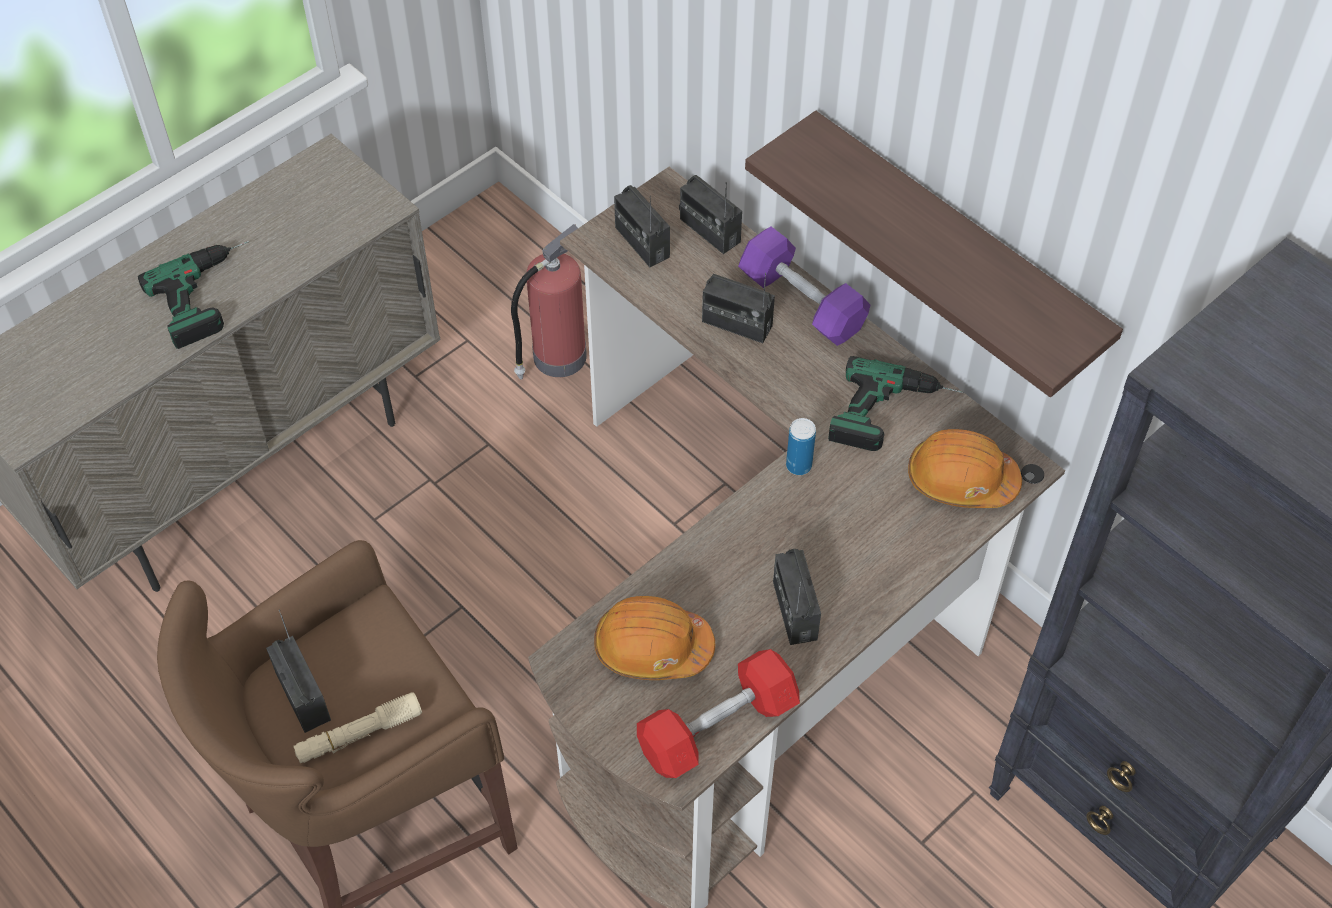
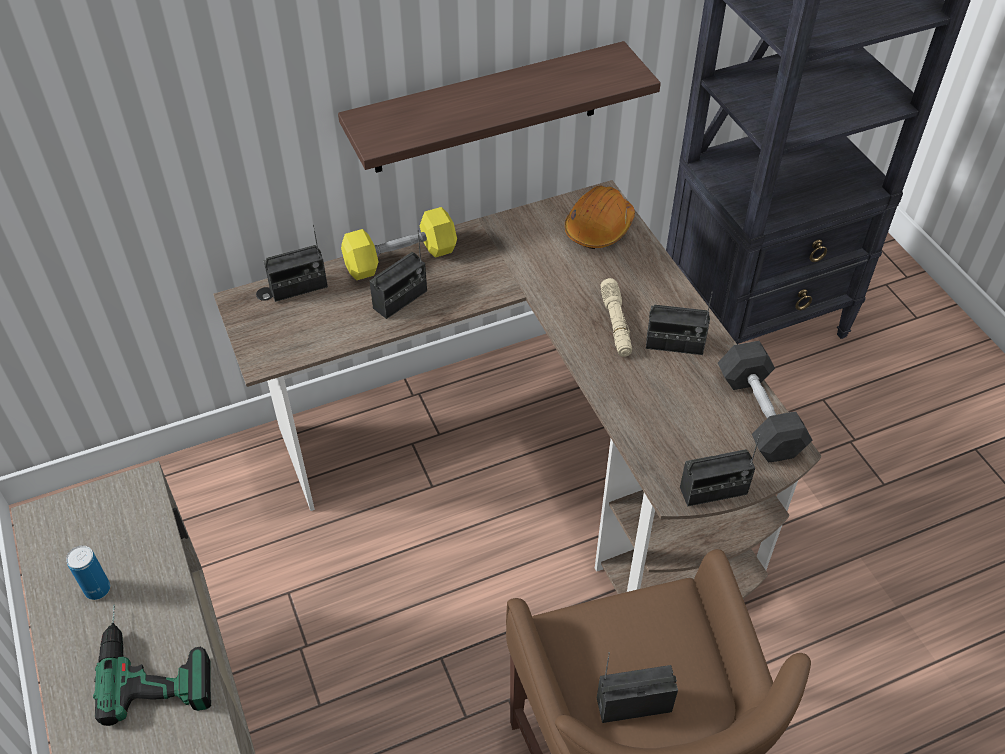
camera: 70 degrees left, 5 degrees down
(359, 734) = (685, 668): beige flashlight -> beige flashlight (616, 323)
(557, 358) = (229, 517): fire extinguisher -> none
(642, 242) = (283, 332): radio -> radio (713, 491)
(652, 647) = (679, 434): orange hard hat -> none
(717, 727) = (759, 415): red dumbbell -> grey dumbbell
(798, 465) = (549, 304): can -> can (97, 589)
(802, 302) = (400, 258): purple dumbbell -> yellow dumbbell
(895, 414) = (528, 242): power drill -> none

